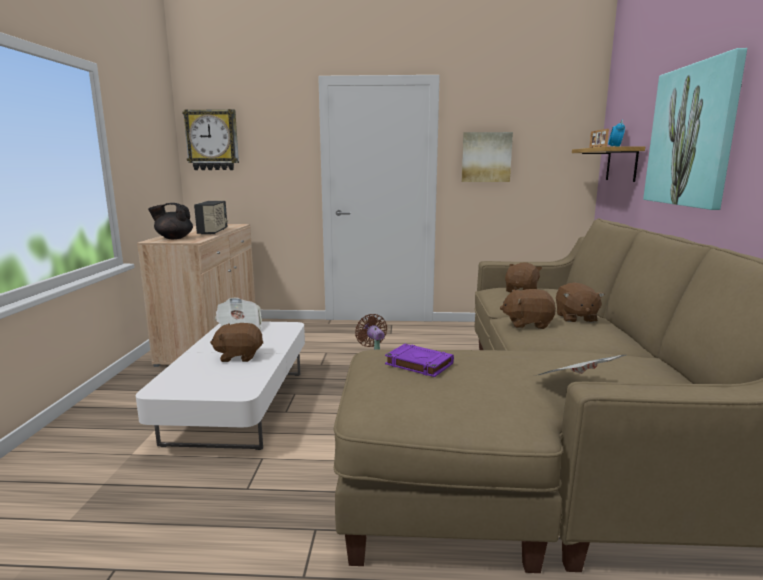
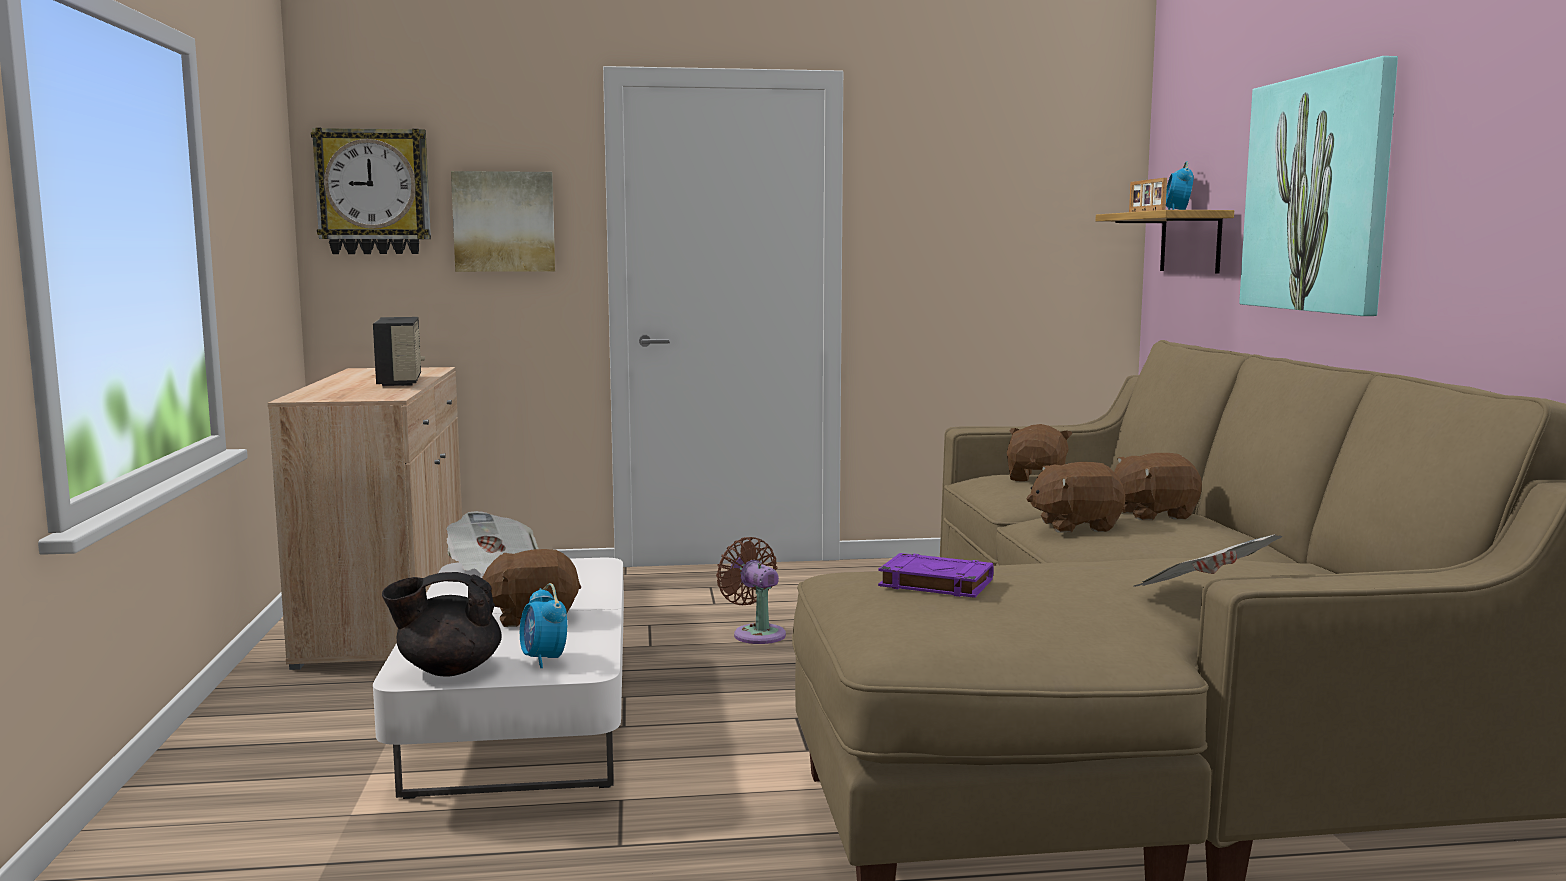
camera: 10 degrees left, 5 degrees down
(174, 238) = (335, 393): black teapot -> black teapot (448, 670)
(227, 384) = (544, 660): none -> alarm clock
(486, 157) = (936, 229): picture -> picture (504, 222)
(575, 318) = (1152, 514): brown plush toy -> brown plush toy turned 90 degrees clockwise

